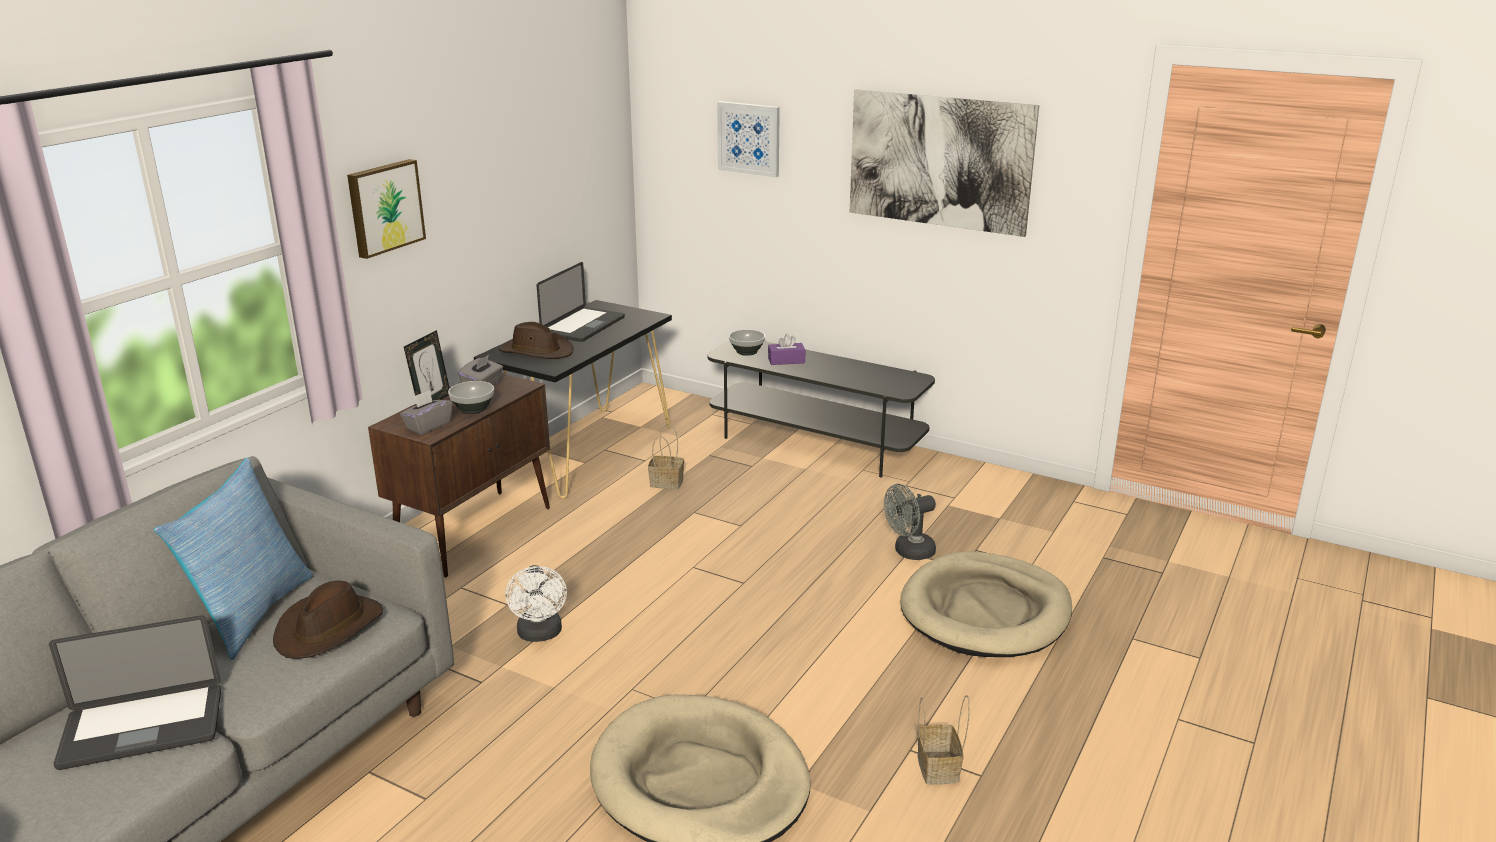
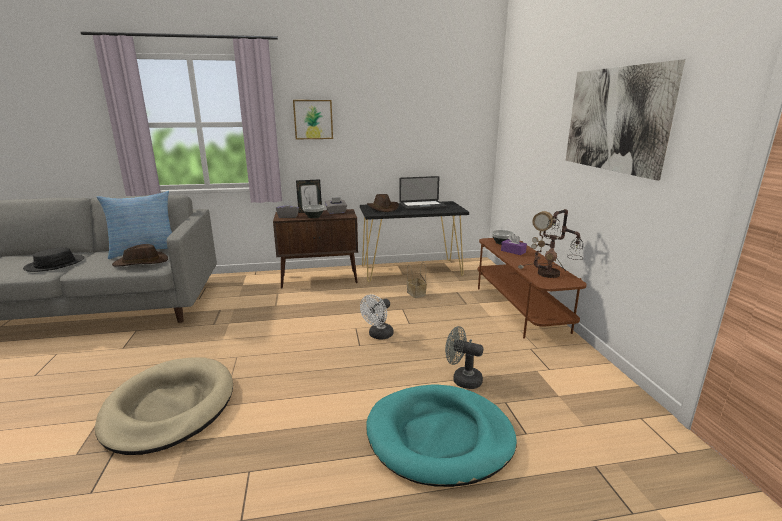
camera: 50 degrees right, 5 degrees down
(142, 728) = (55, 264): laptop -> black hat
(540, 634) = (260, 320): white fan -> white fan (378, 335)
(749, 138) = (534, 114): picture -> none
(817, 443) = (520, 308): grey tv stand -> brown tv stand
(883, 379) = (549, 275): none -> table lamp
(939, 769) = (235, 495): basket -> none
(985, 611) = (439, 437): beige dog bed -> turquoise dog bed

